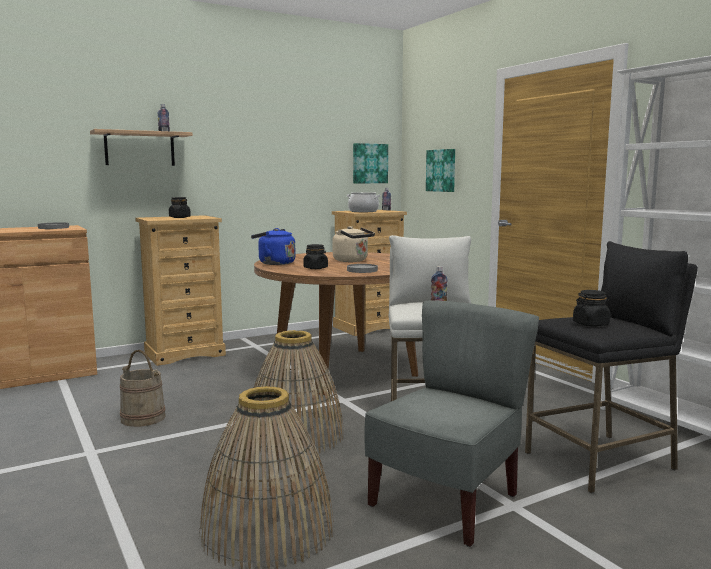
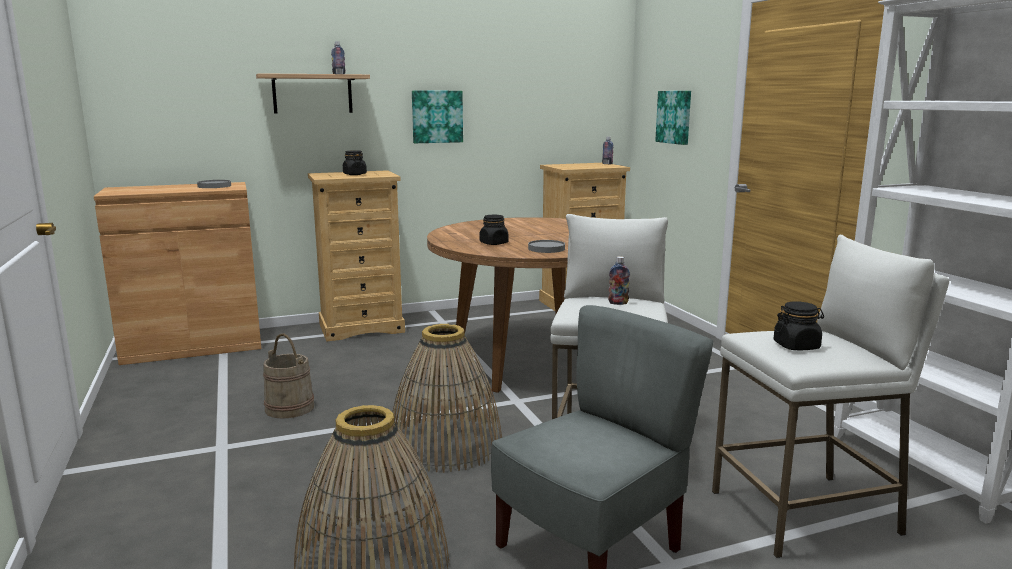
camera: 10 degrees right, 5 degrees up
(274, 263) = (451, 234): blue kettle -> none
(352, 261) = (544, 233): beige kettle -> none
(363, 211) = (576, 166): cooking pot -> none
(369, 163) = (589, 106): picture -> picture (437, 116)
(600, 461) = (805, 513): black stool -> white stool

